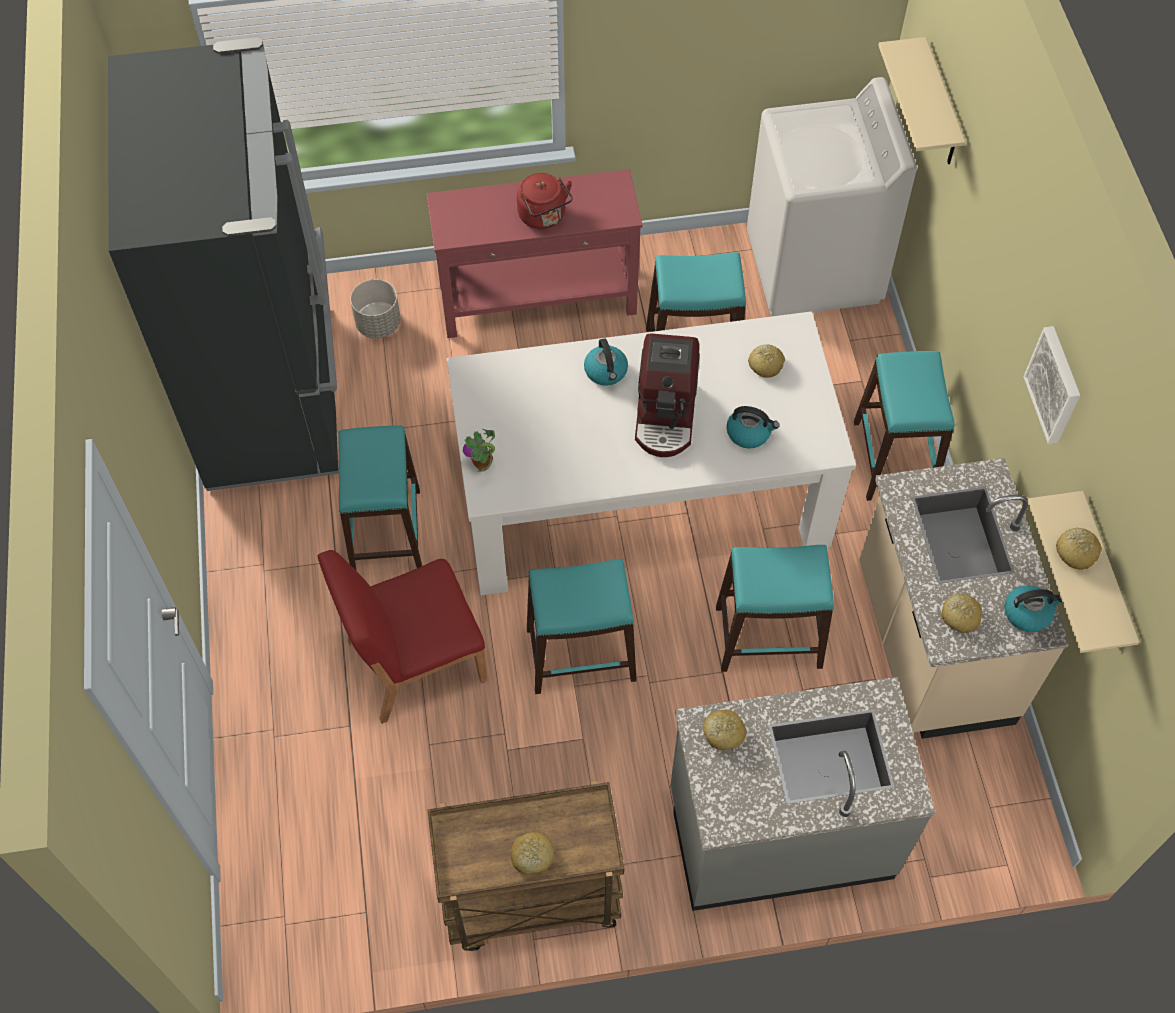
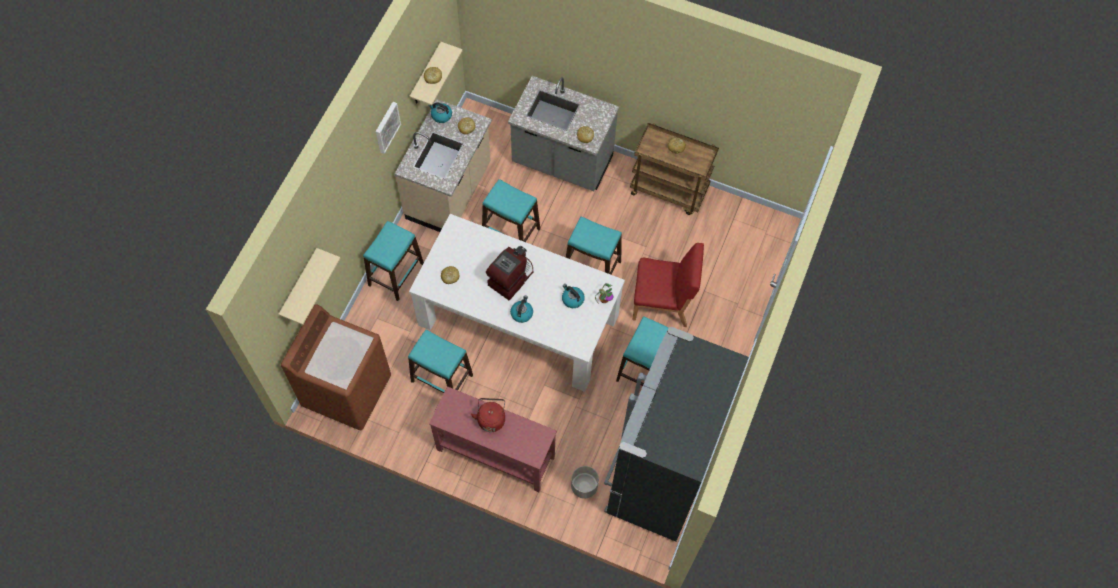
camera: 150 degrees left, 5 degrees up
(749, 433) = (482, 250): kettle -> kettle (572, 299)
(813, 268) = (347, 390): white washing machine -> brown washing machine

